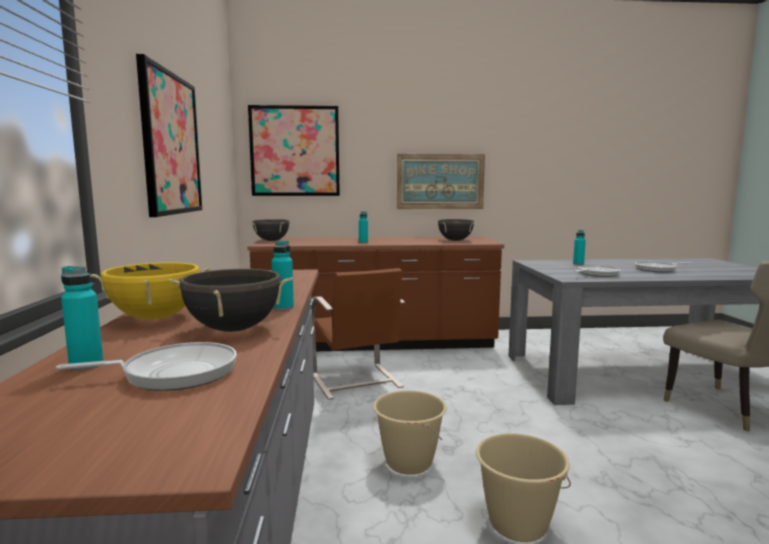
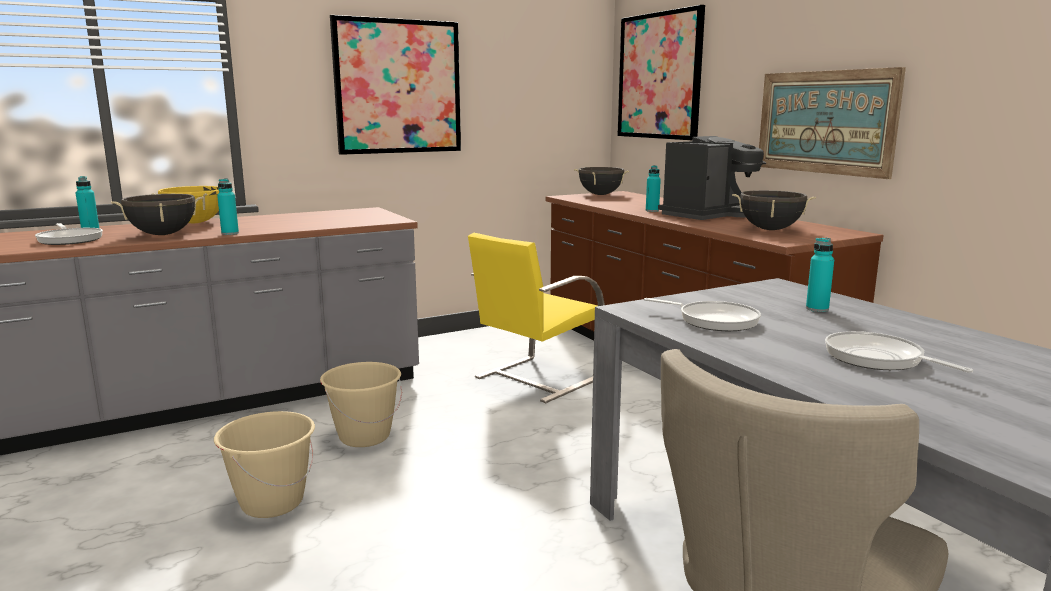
camera: 65 degrees right, 5 degrees up
(356, 381) = (534, 379): brown chair -> yellow chair
(394, 240) = (710, 214): none -> coffee machine

